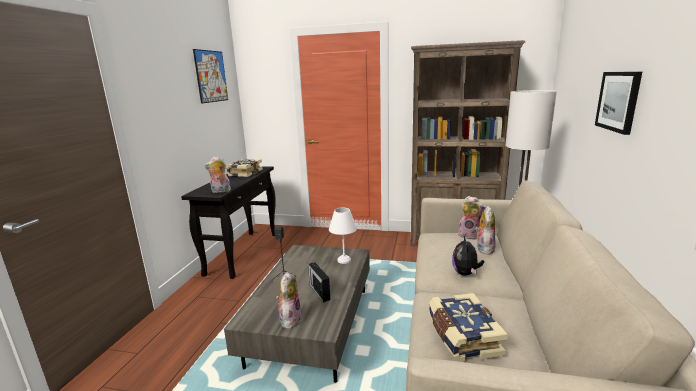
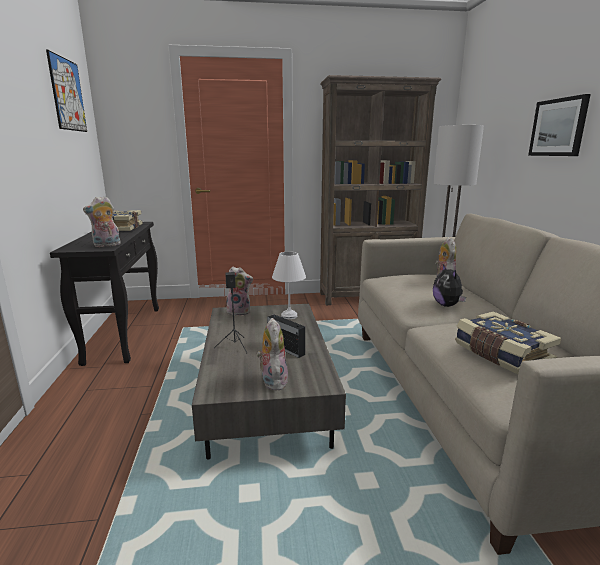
camera: 20 degrees left, 0 degrees up
(470, 235) = (420, 275): plush toy -> plush toy (240, 311)

